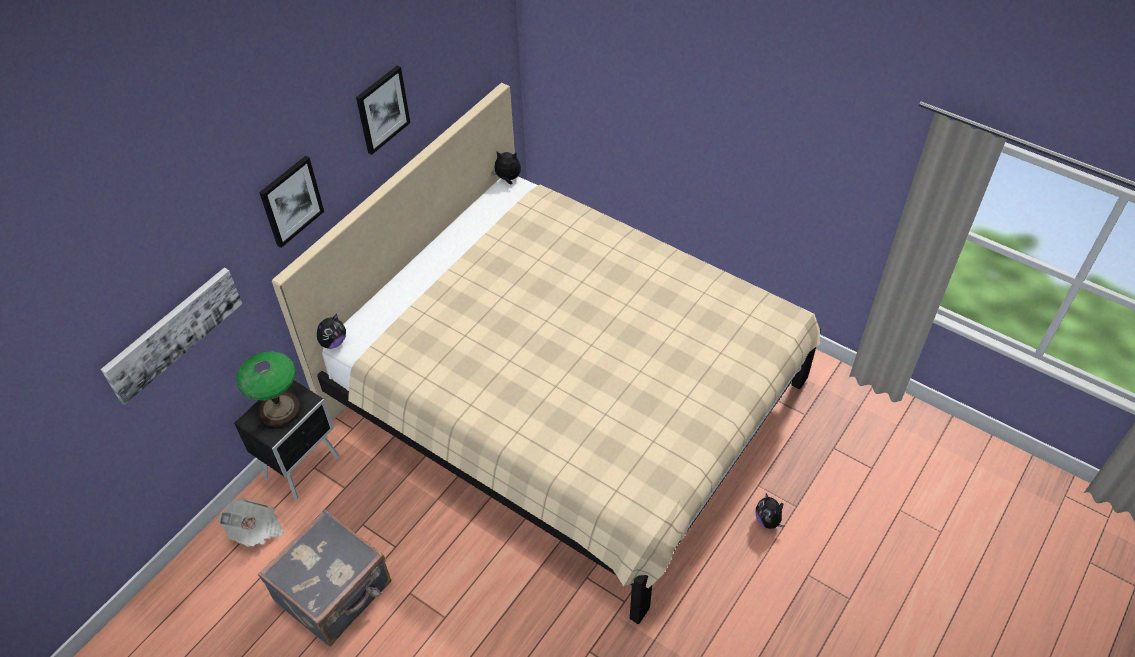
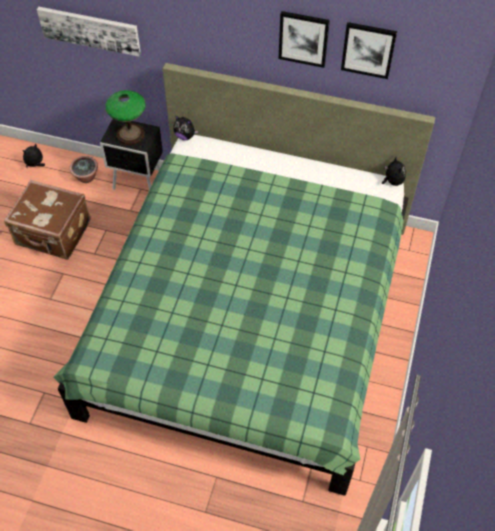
camera: 70 degrees right, 5 degrees up
(256, 530) = (86, 178): newspaper -> potted plant
(291, 201) = (201, 31): picture -> picture (368, 50)
(335, 593) = (53, 234): grey suitcase -> brown suitcase
(568, 401) = (249, 318): beige bed -> green bed
(768, 520) = (185, 492): plush toy -> plush toy (35, 164)

